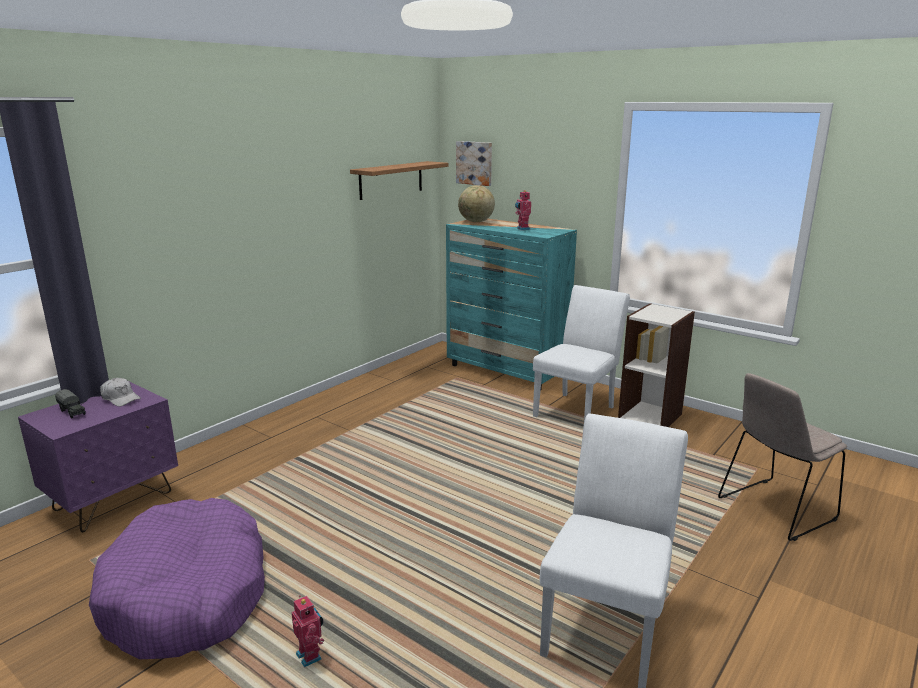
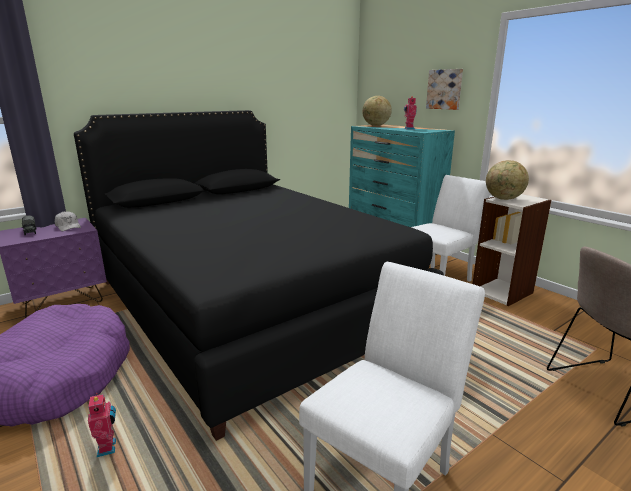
camera: 15 degrees right, 0 degrees up
(371, 471) = (249, 305): none -> black bed
(391, 180) = (313, 91): shelf -> none
(475, 163) = (381, 80): picture -> picture (445, 89)
(647, 315) = (504, 199): none -> globe

